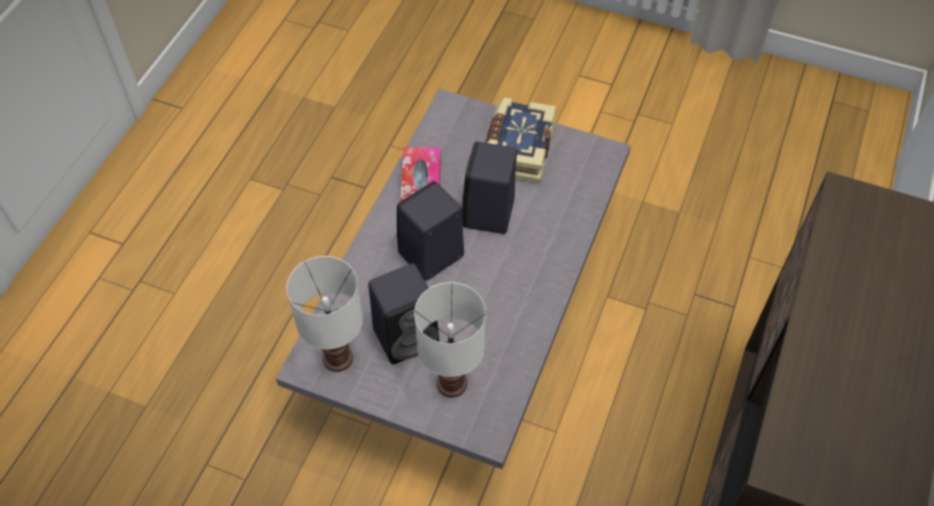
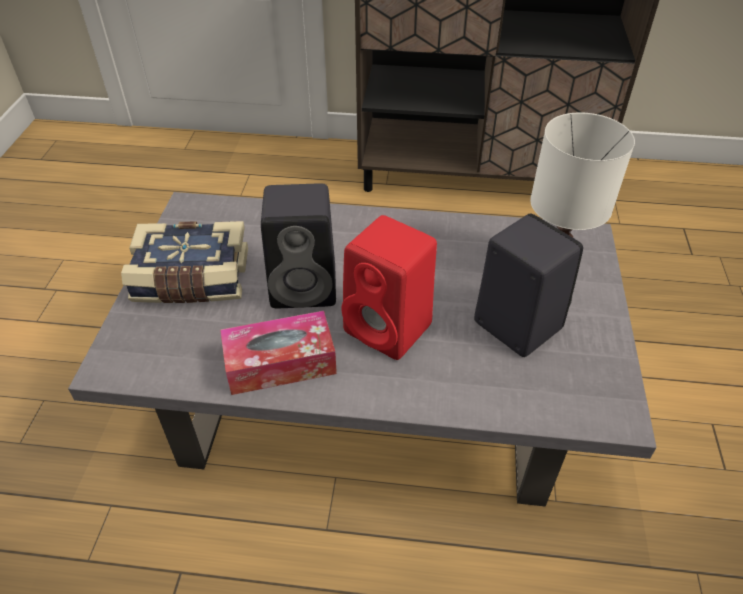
camera: 105 degrees left, 10 degrees down
(336, 358) = (586, 386): white table lamp -> none
(430, 256) = (390, 329): black speaker -> red speaker

